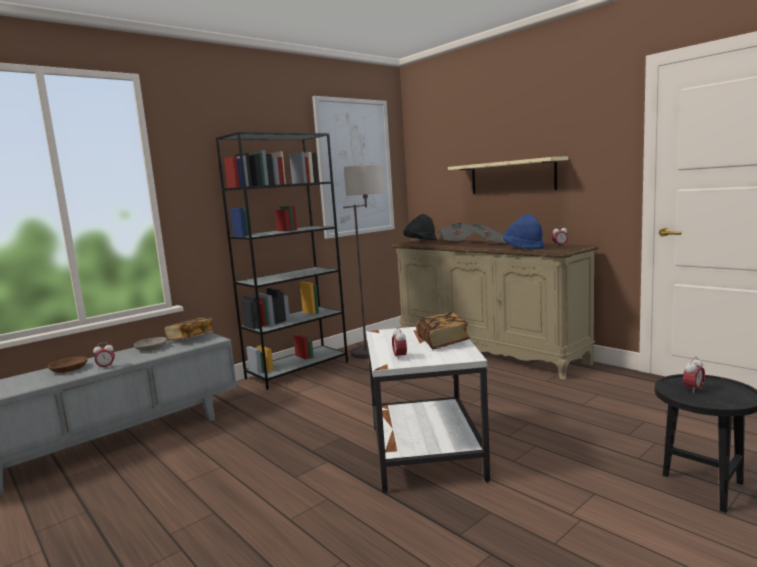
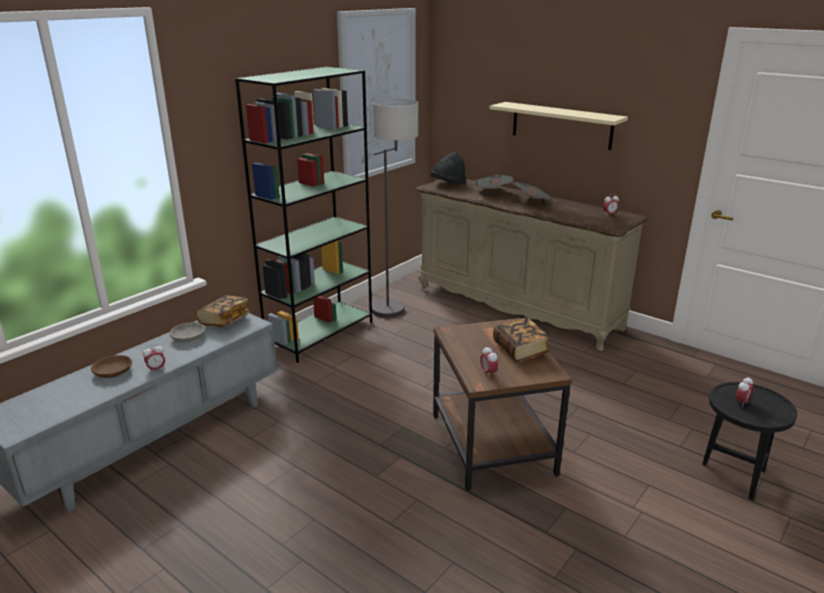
camera: 10 degrees left, 15 degrees up
(298, 370) = (320, 333): grey bookcase -> green bookcase
(427, 453) = (493, 445): white side table -> brown side table
(523, 248) = (573, 215): blue hat -> none

